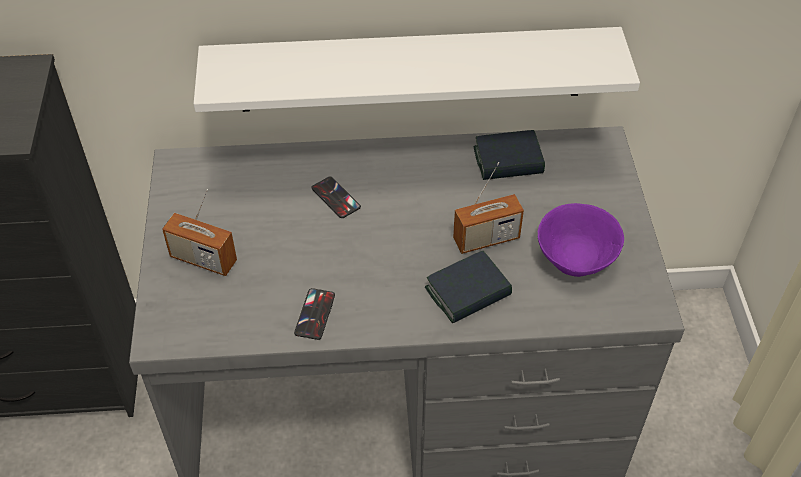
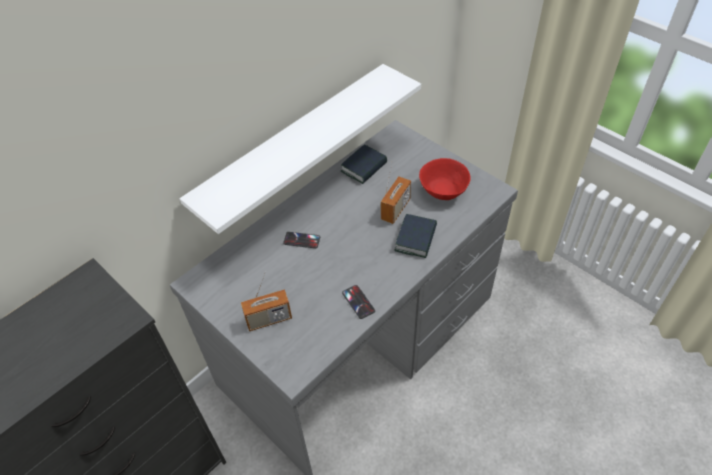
camera: 40 degrees left, 0 degrees up
(574, 257) = (442, 191): purple bowl -> red bowl

